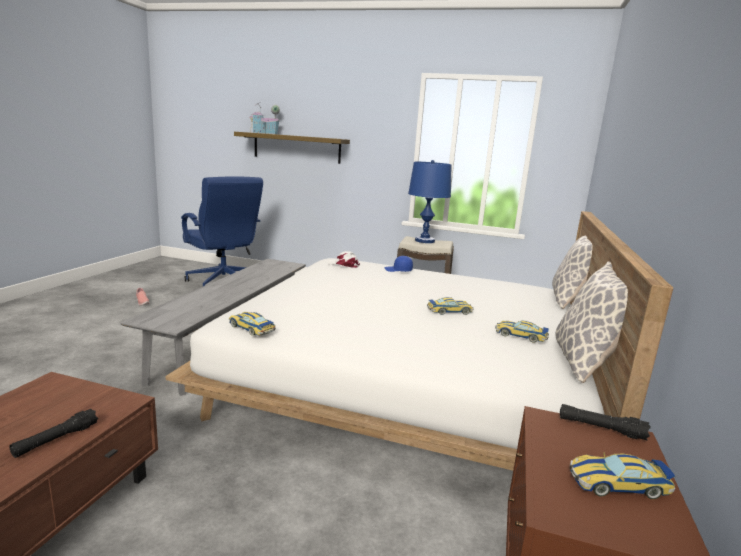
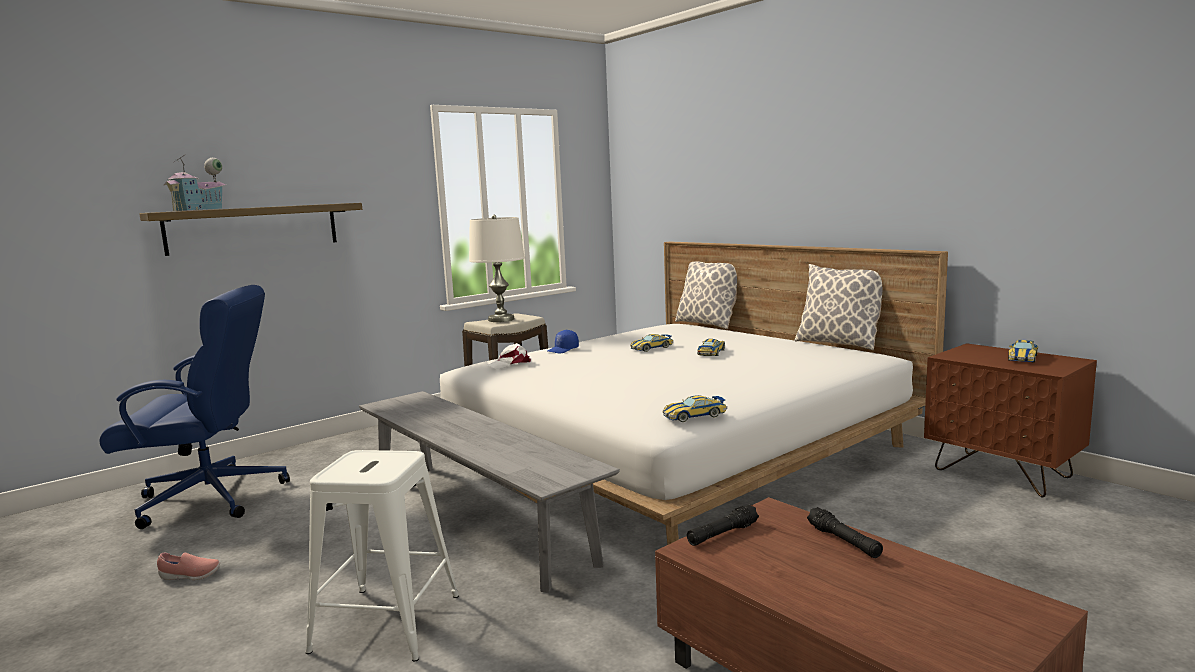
camera: 55 degrees left, 5 degrees down
(100, 353) = (387, 623): none -> white stool
(424, 241) = (501, 319): blue table lamp -> white table lamp
(520, 336) = (784, 346): toy car -> toy car (651, 348)
(601, 428) = (961, 349): black flashlight -> black flashlight (722, 534)

